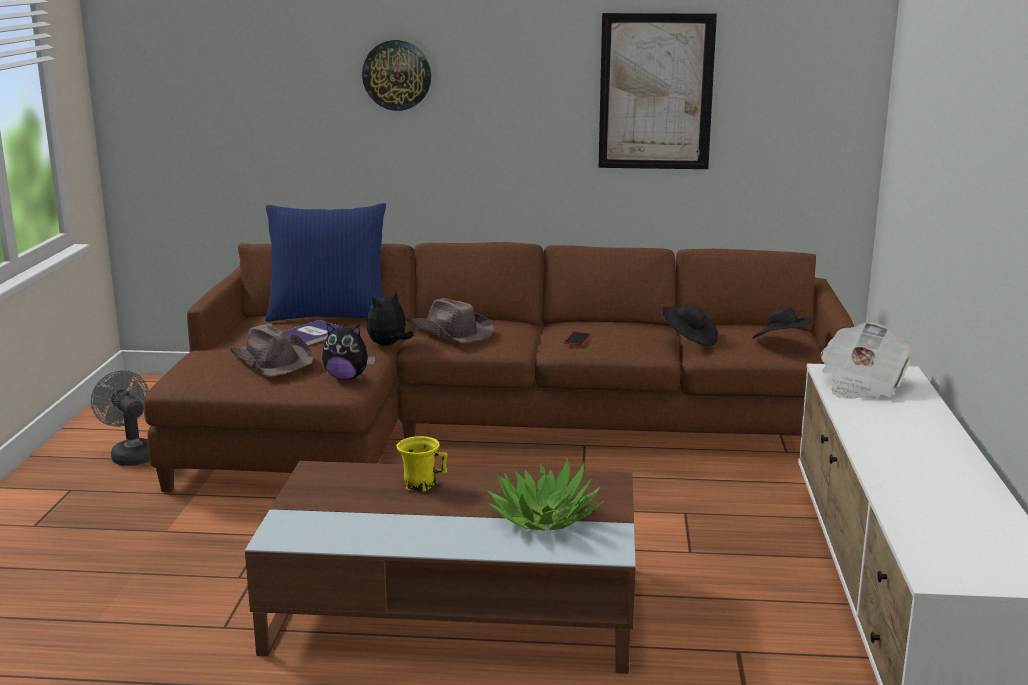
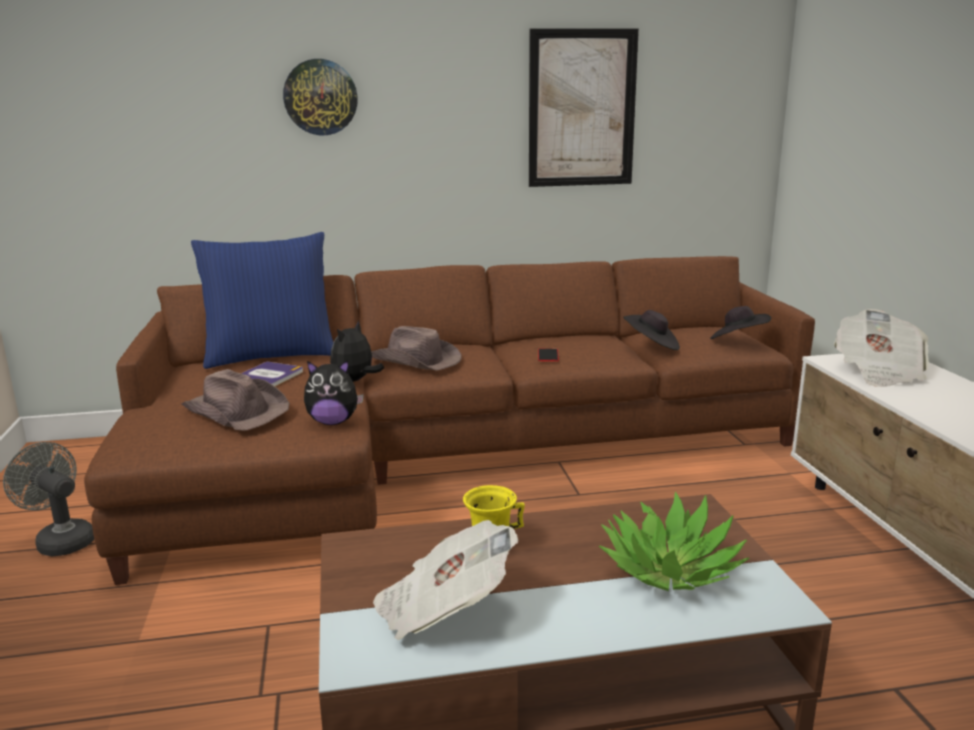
camera: 15 degrees left, 0 degrees up
(355, 518) = (443, 609): none -> newspaper

